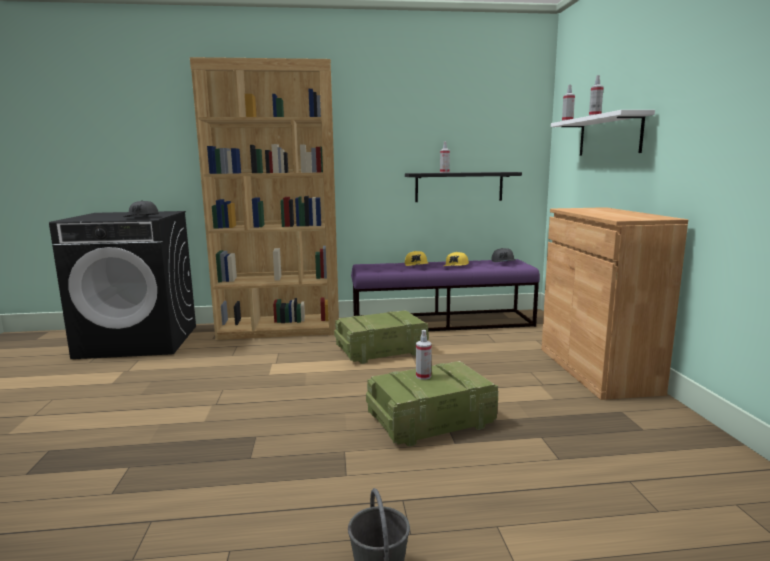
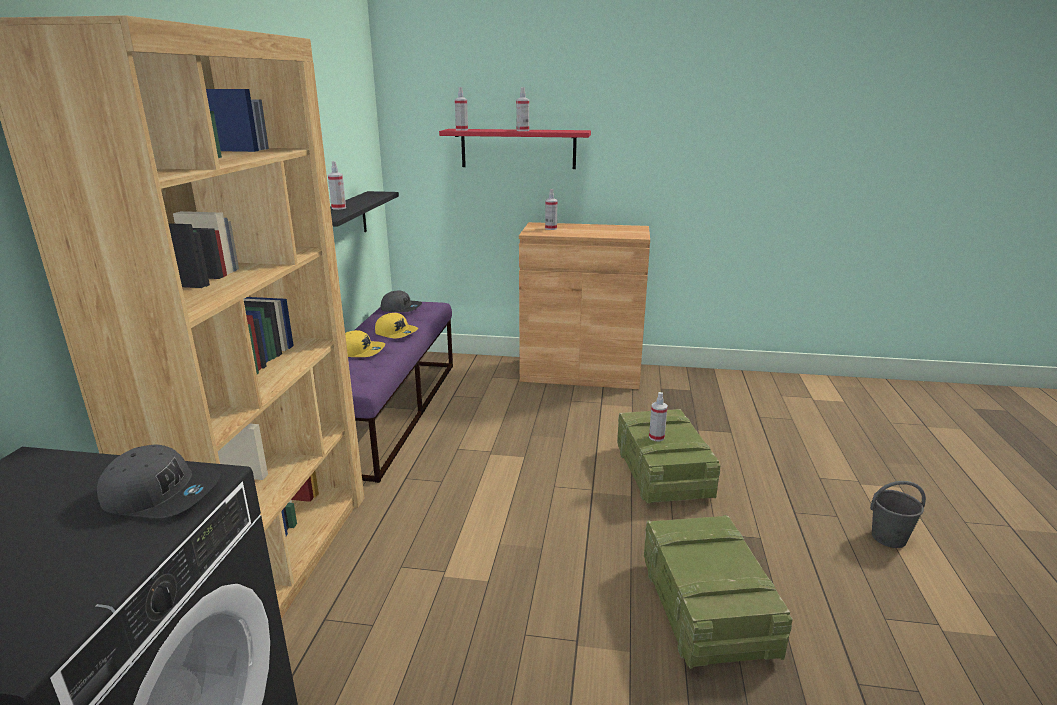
camera: 75 degrees left, 10 degrees up
(380, 351) = (459, 473): crate -> crate (707, 611)
(592, 209) = (551, 228): none -> spray bottle
(609, 136) = (518, 149): white shelf -> red shelf

